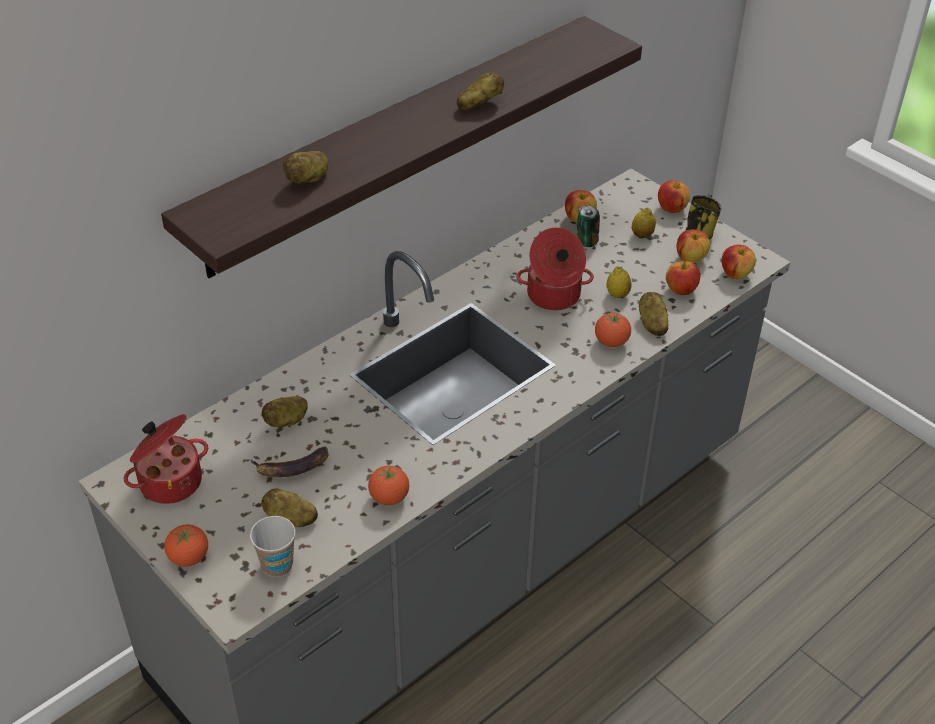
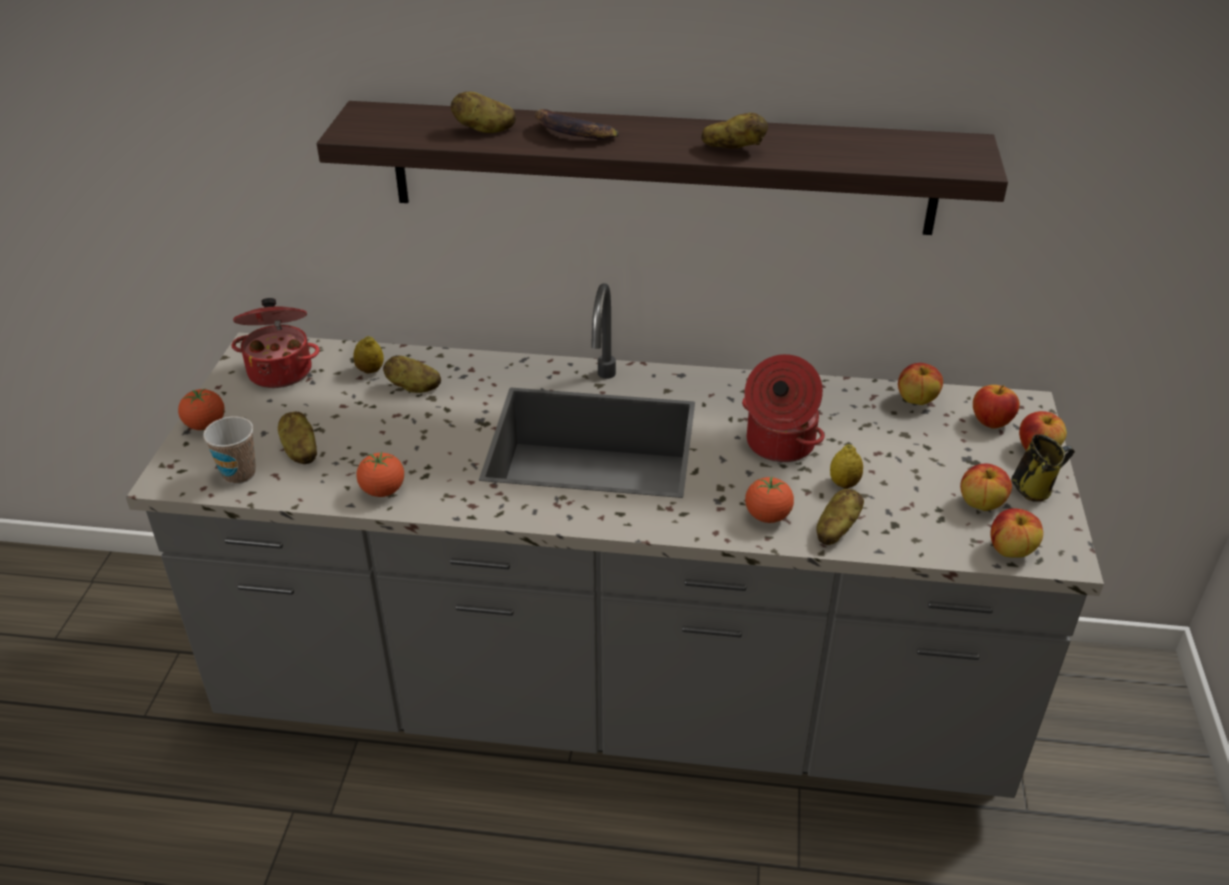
camera: 50 degrees right, 5 degrees down
(291, 468) = (361, 419): banana -> banana (571, 133)
(586, 241) = (889, 422): can -> none
(642, 235) = (960, 452): lemon -> lemon (370, 370)
(681, 290) = (919, 523): apple -> apple (991, 422)

